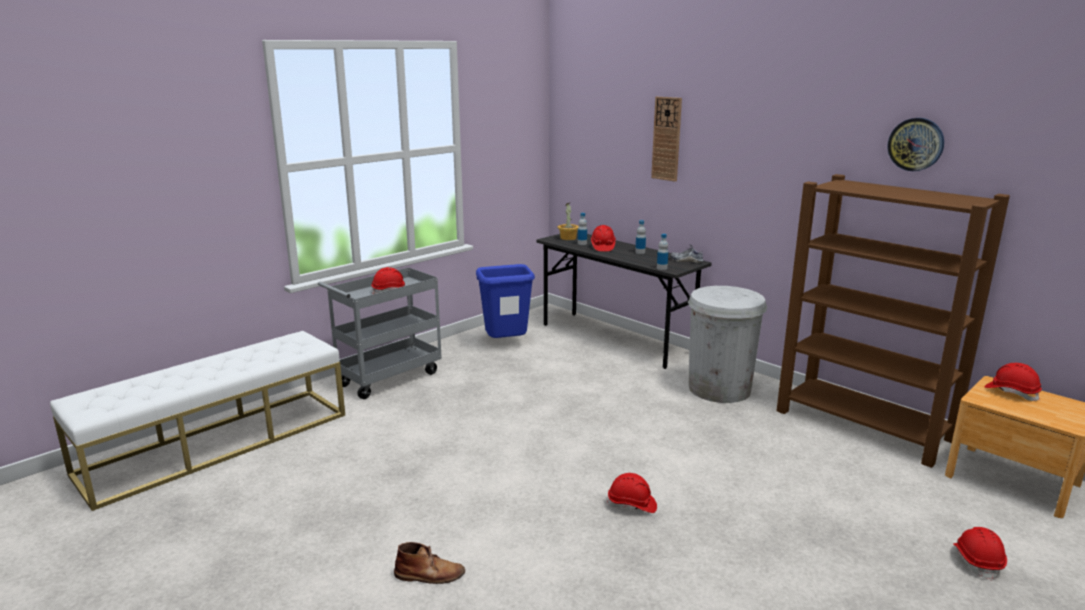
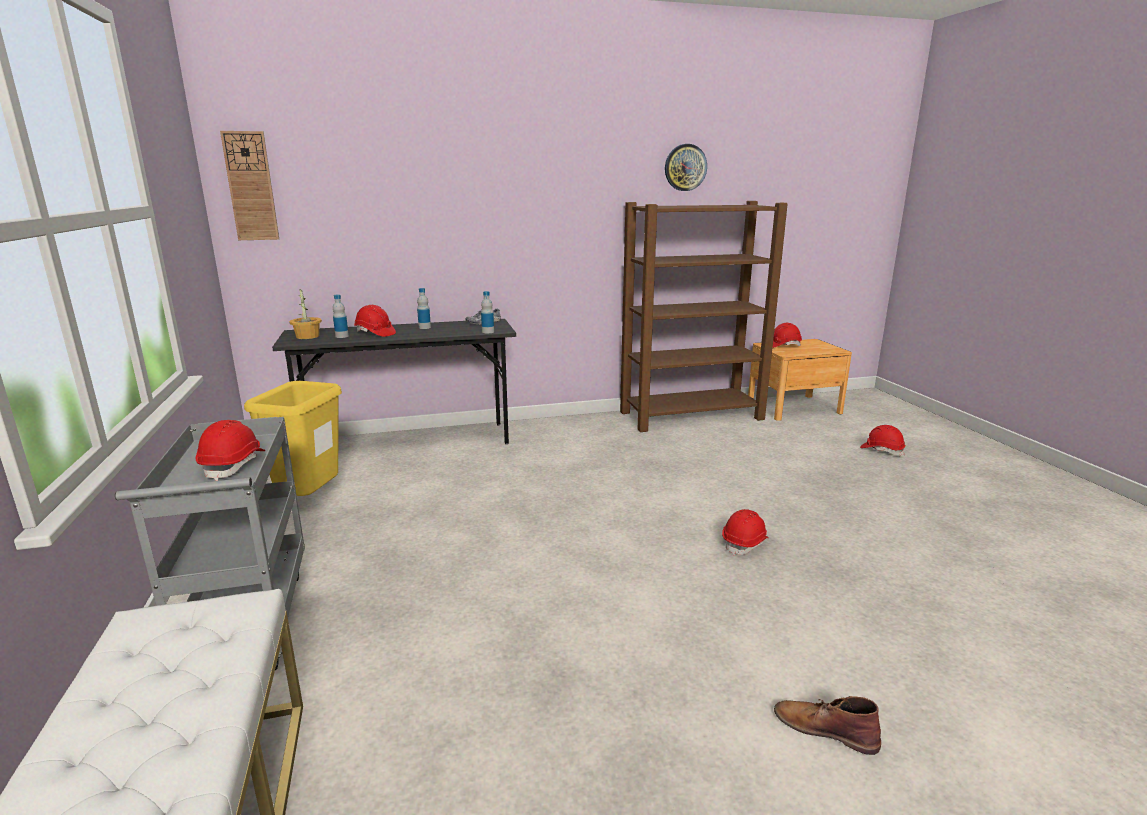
camera: 60 degrees left, 0 degrees up
(430, 575) = (824, 728): brown boot -> brown boot turned 90 degrees counterclockwise
(506, 345) = (310, 501): blue trash can -> yellow trash can
(666, 139) = (423, 186): wall clock -> wall clock (251, 186)
(719, 389) = (576, 437): white trash can -> none

